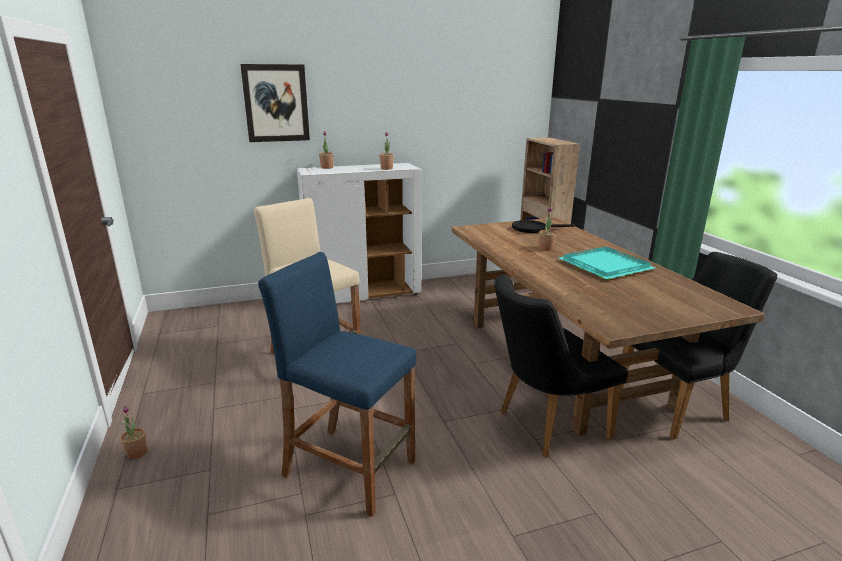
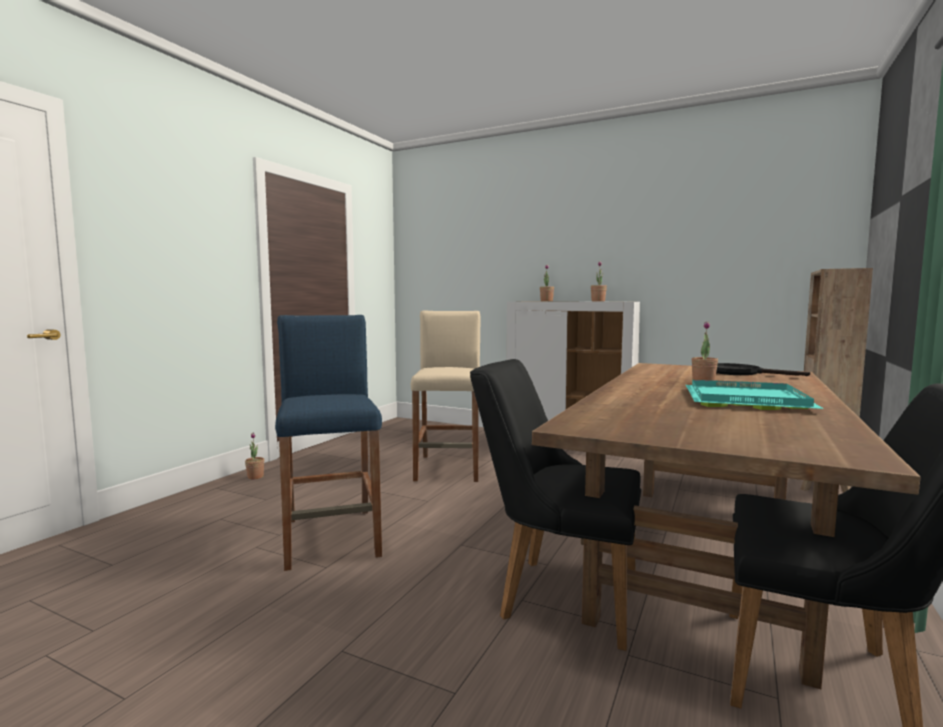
camera: 45 degrees right, 15 degrees down
(276, 103) = (511, 241): picture -> none

